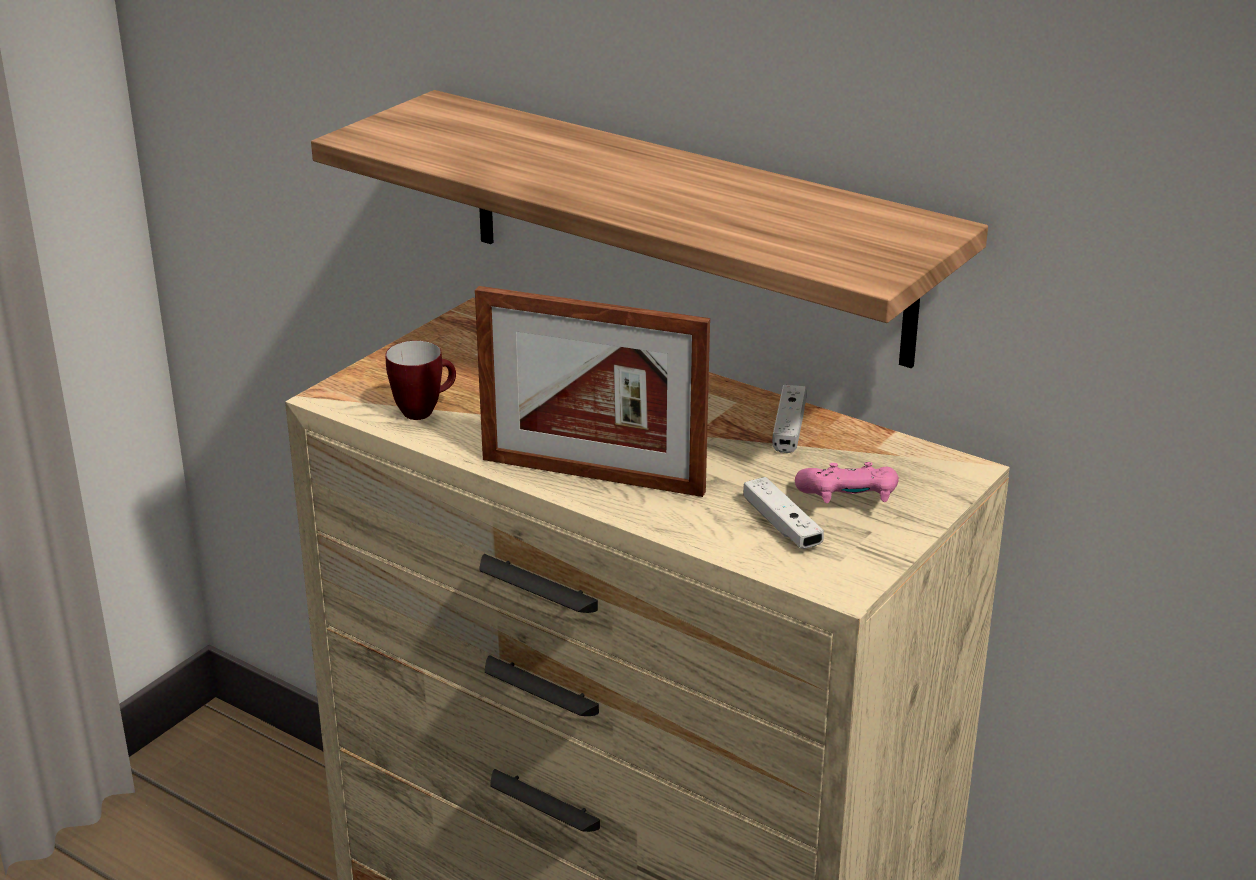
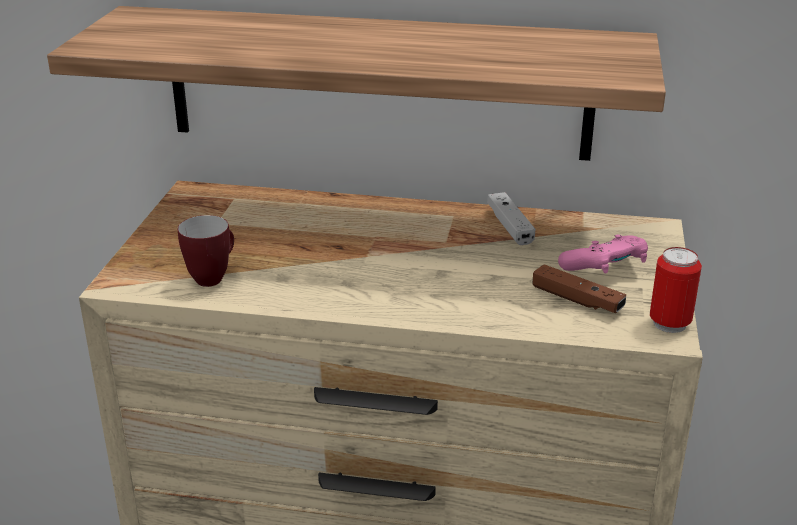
camera: 25 degrees left, 0 degrees up
(592, 475) = (398, 296): picture frame -> none
(781, 525) = (577, 300): white game controller -> brown game controller
(859, 576) = (669, 324): none -> can

